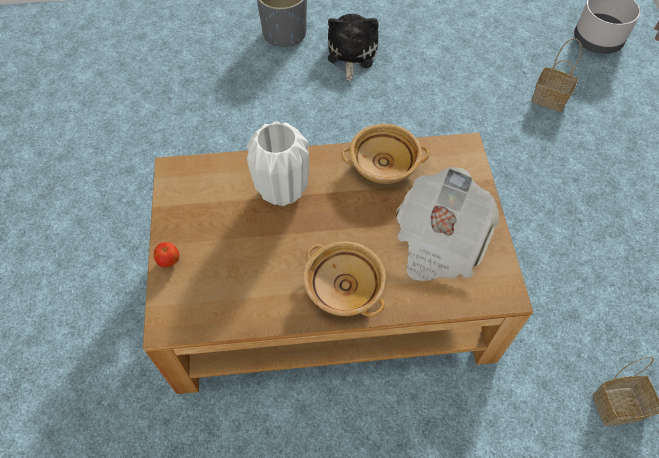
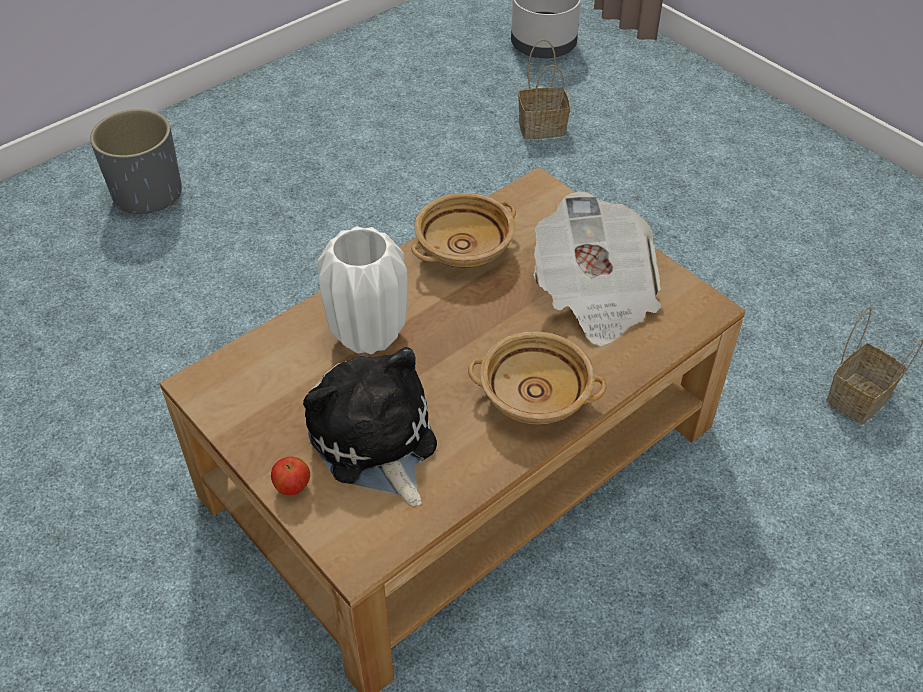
camera: 35 degrees left, 10 degrees down
(350, 55) = (262, 181): plush toy -> plush toy (375, 442)

